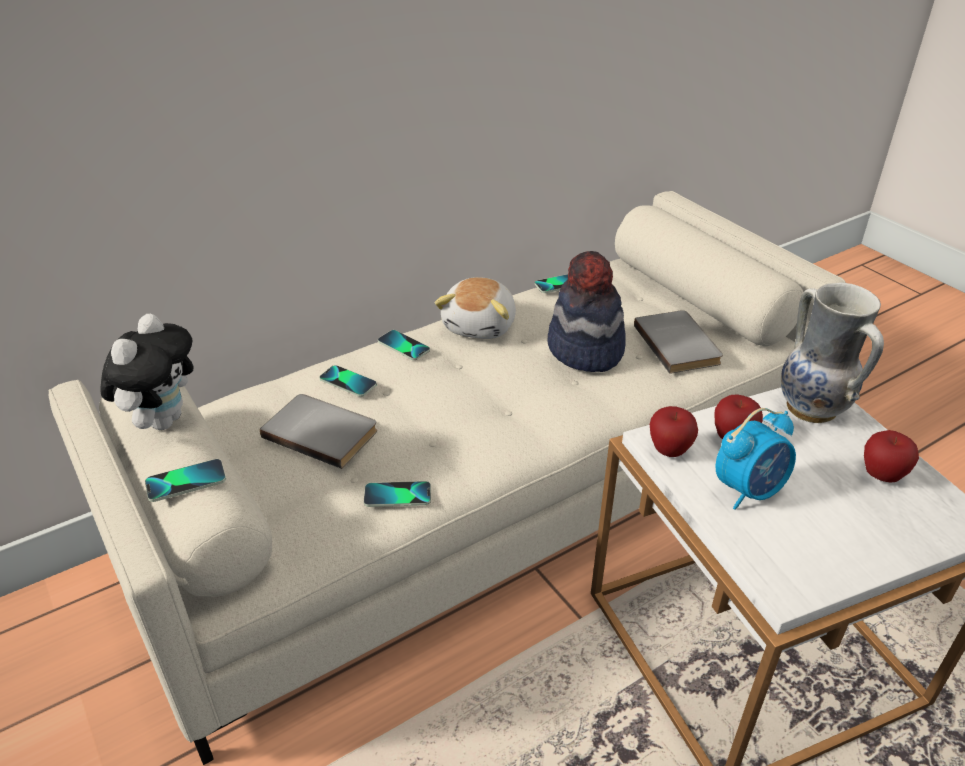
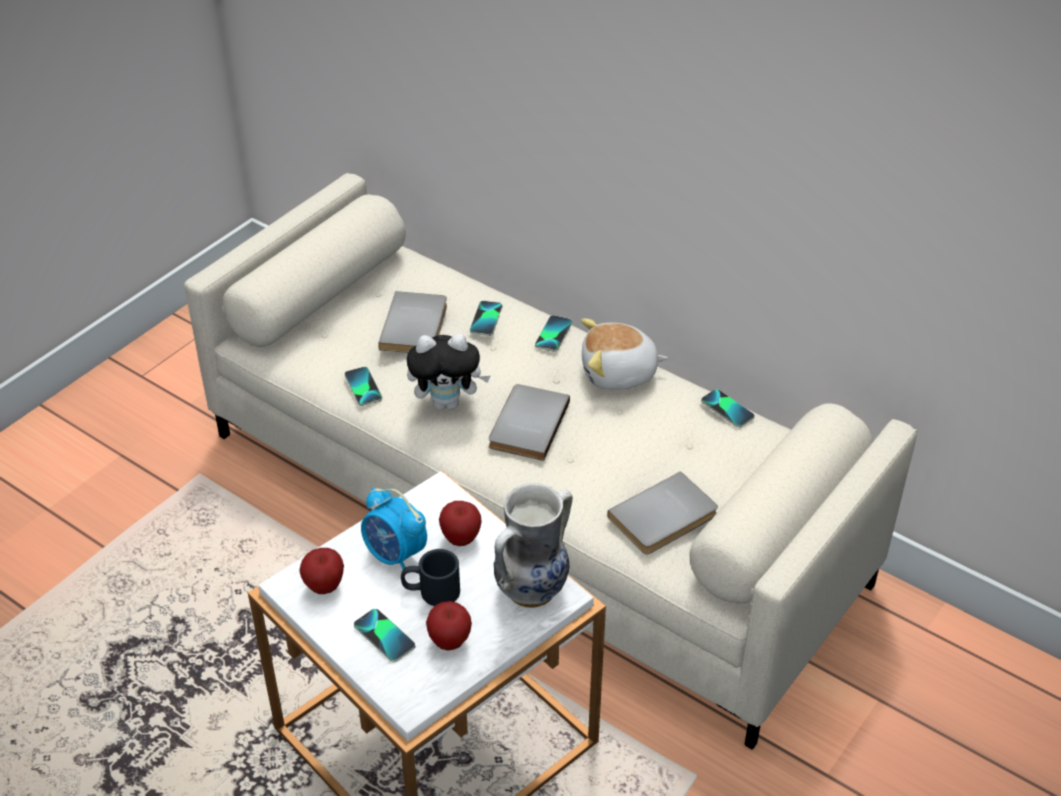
camera: 70 degrees right, 5 degrees up
(163, 420) = (329, 231): plush toy -> plush toy (448, 403)
(186, 481) = (273, 264): phone -> phone (384, 636)
(524, 391) = (526, 424): none -> grey book
(585, 350) = (616, 452): hat -> none
(669, 451) = (426, 501): apple -> apple (324, 587)
(808, 474) = (431, 591): none -> black mug

